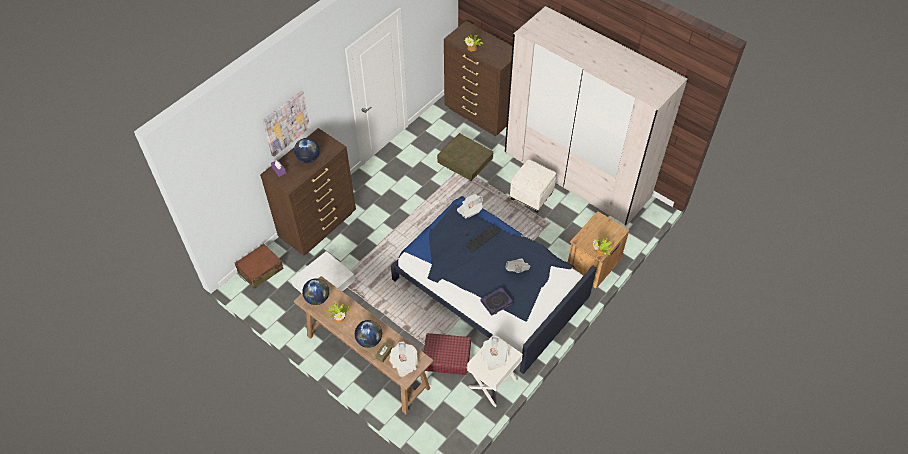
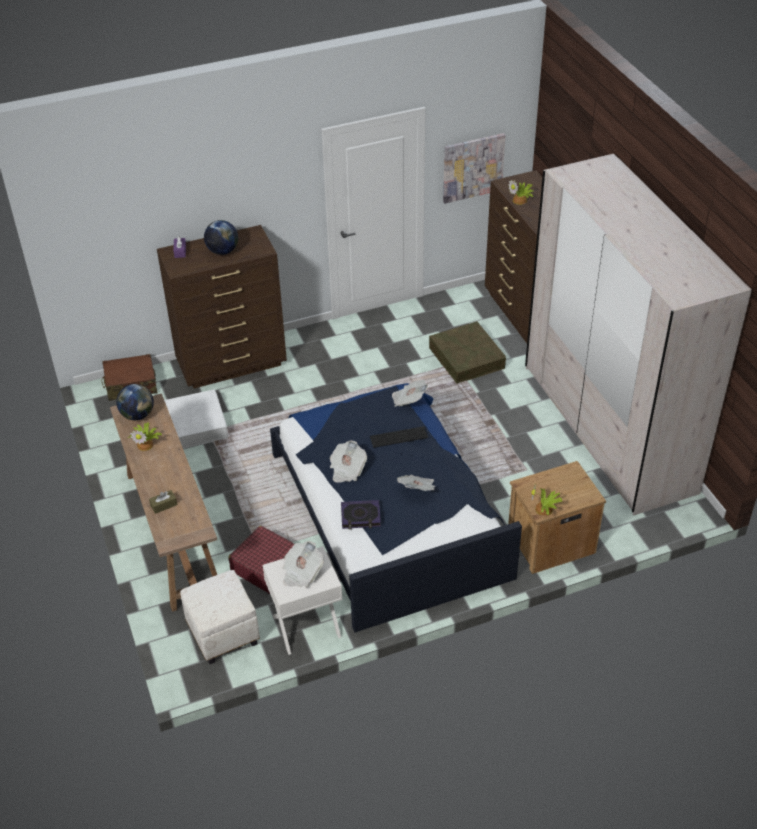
camera: 30 degrees right, 10 degrees down
(286, 123) = (209, 194): picture -> picture (473, 167)
(369, 340) = (159, 483): globe -> none
(404, 363) = (179, 525): newspaper -> newspaper (347, 470)
(532, 196) = (525, 430): white ottoman -> white ottoman (224, 634)

